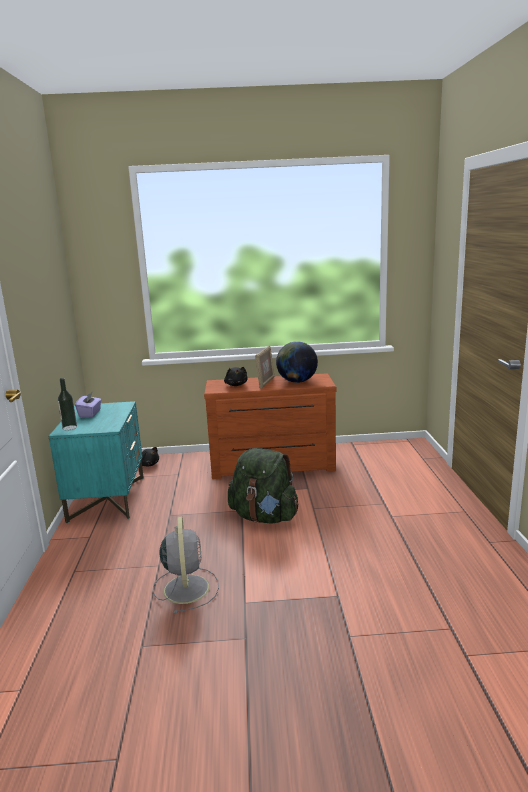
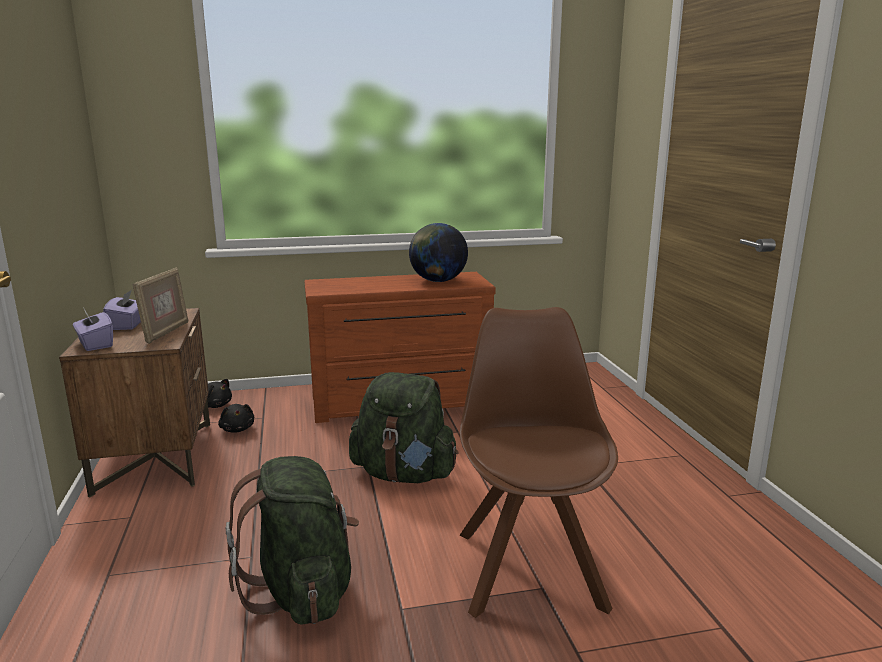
camera: 10 degrees left, 0 degrees up
(69, 428) = (95, 344): bottle -> purple tissue box
(107, 498) = (155, 457): turquoise nightstand -> brown nightstand
(186, 587) = (302, 590): grey fan -> green backpack
(236, 385) = (351, 285): black plush toy -> black plush toy (237, 429)
(265, 383) = (393, 282): picture frame -> picture frame (165, 332)
(333, 581) = (529, 566): none -> brown chair

